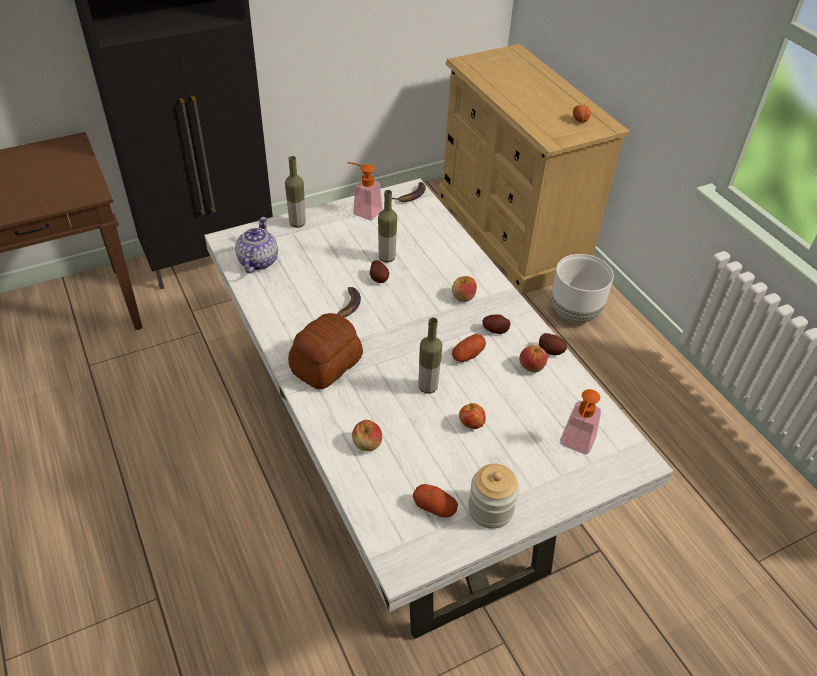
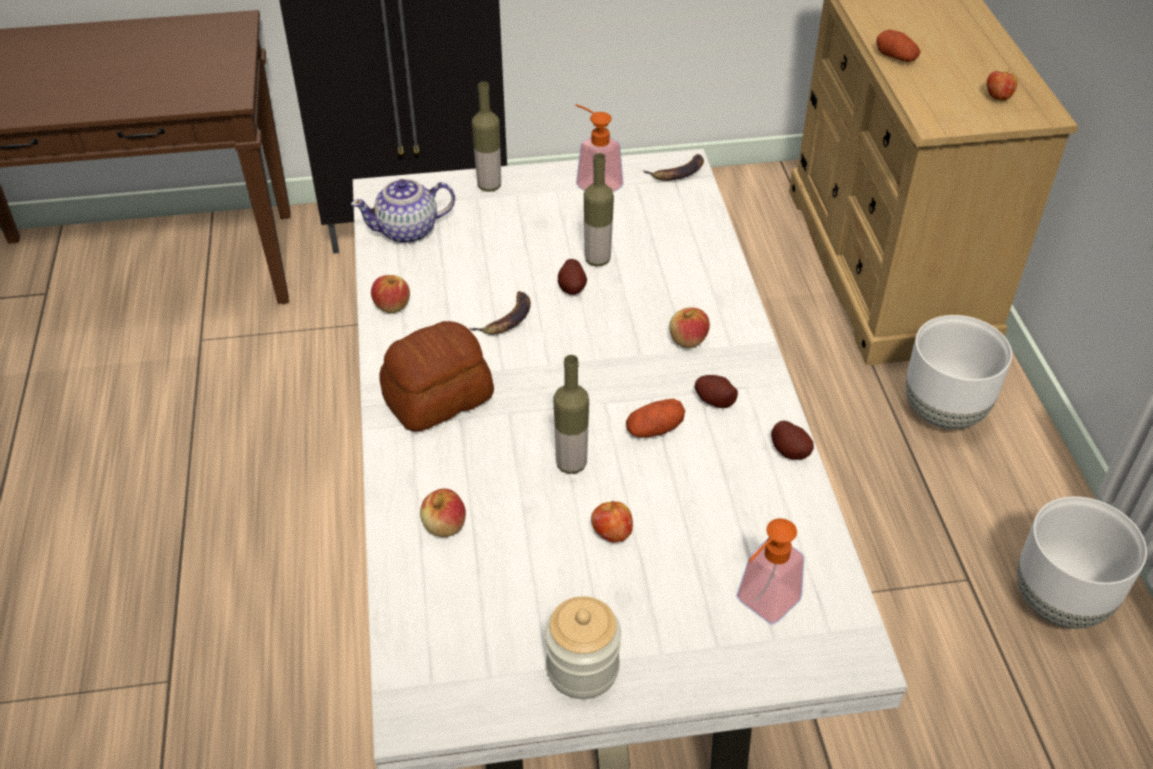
camera: 20 degrees right, 0 degrees up
(257, 261) = (408, 230): teapot -> teapot turned 135 degrees counterclockwise
(434, 507) = (500, 643): potato -> potato (896, 57)
(531, 366) = (747, 468): apple -> apple (392, 305)
(676, 408) = (1060, 602): none -> white planter

